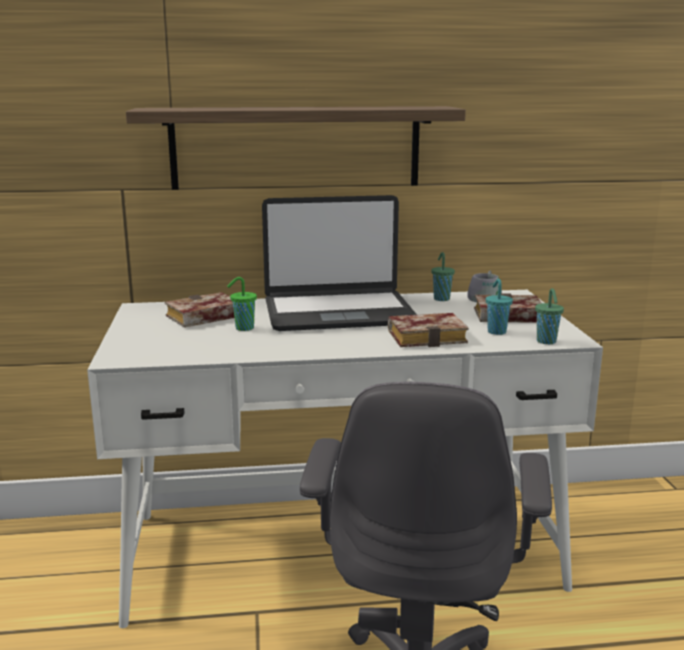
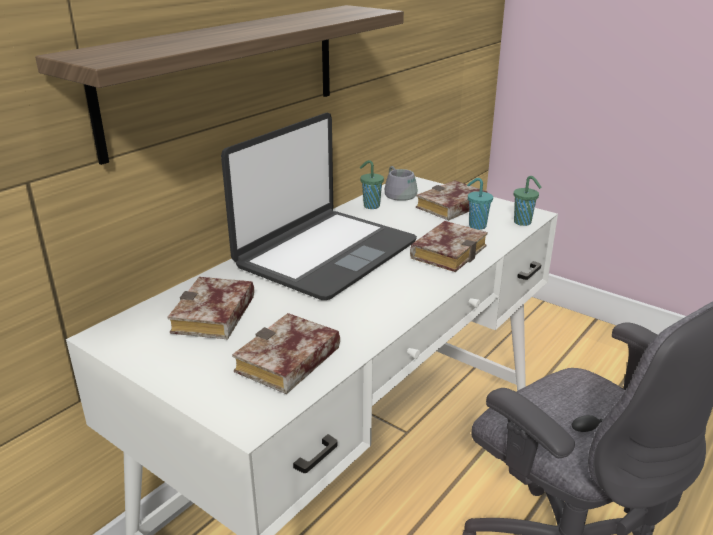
camera: 45 degrees left, 10 degrees up
(187, 347) = (288, 364): none -> book
(243, 328) = (286, 311): green cup -> none

